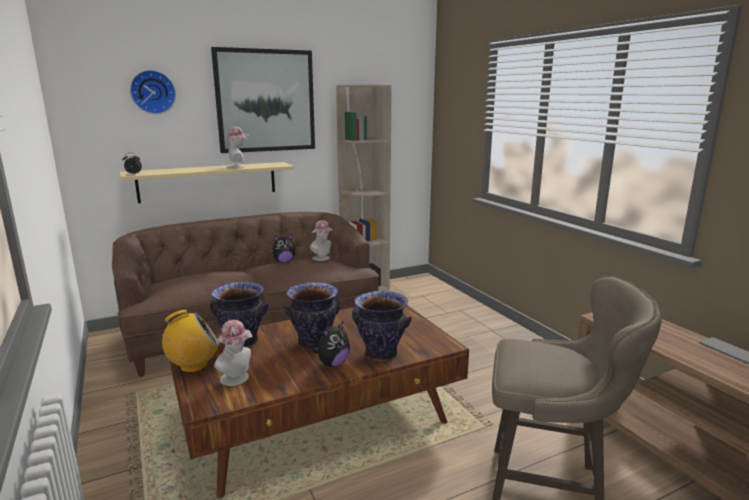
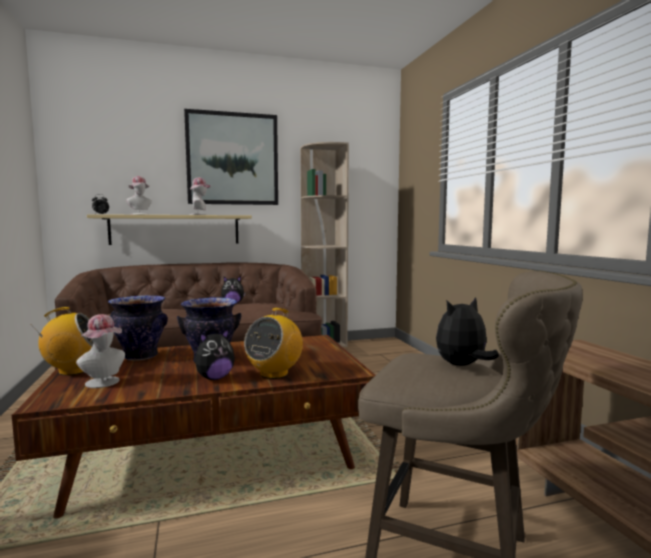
camera: 10 degrees right, 10 degrees down
(153, 92) = (129, 146): wall clock -> none
(322, 258) = (270, 302): hat -> hat (140, 214)
(381, 353) = (274, 373): vase -> radio
(562, 356) = (462, 366): none -> plush toy

